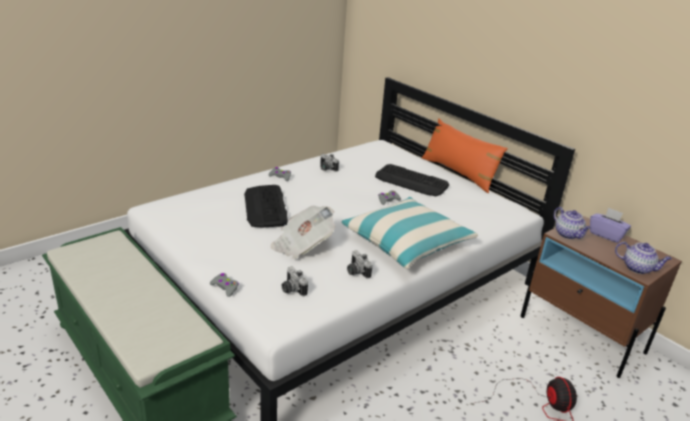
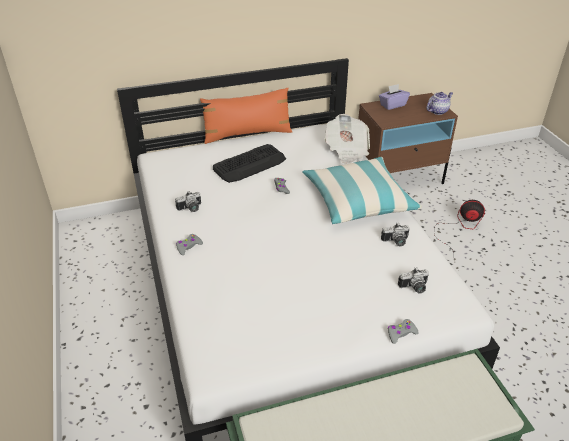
camera: 65 degrees left, 10 degrees up
(265, 207) = (254, 272): keyboard -> none
(302, 245) = (341, 264): newspaper -> newspaper (346, 150)
(568, 234) = (387, 119): teapot -> none

